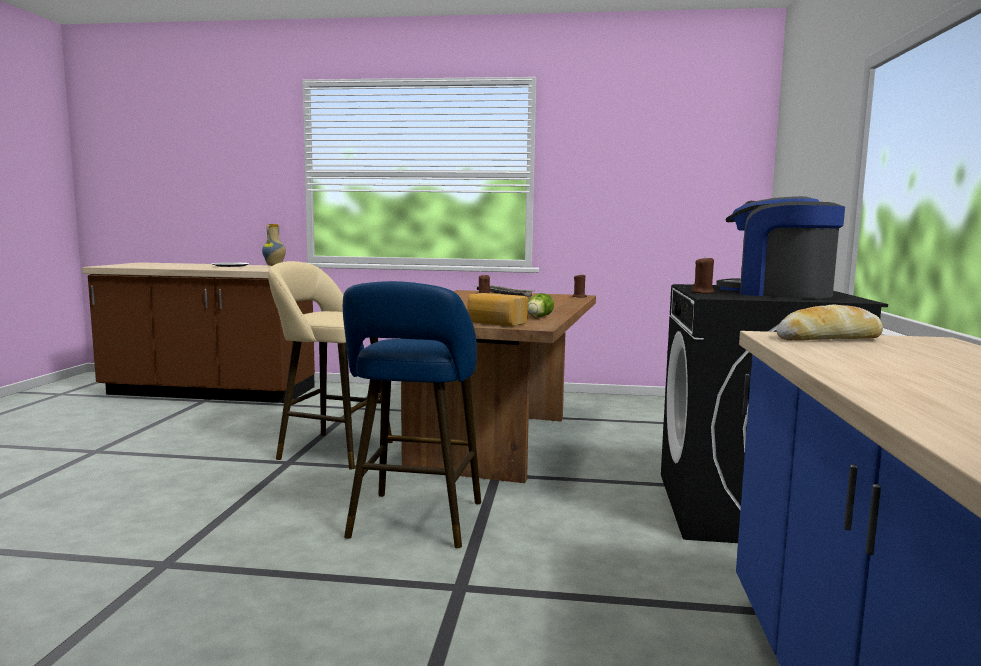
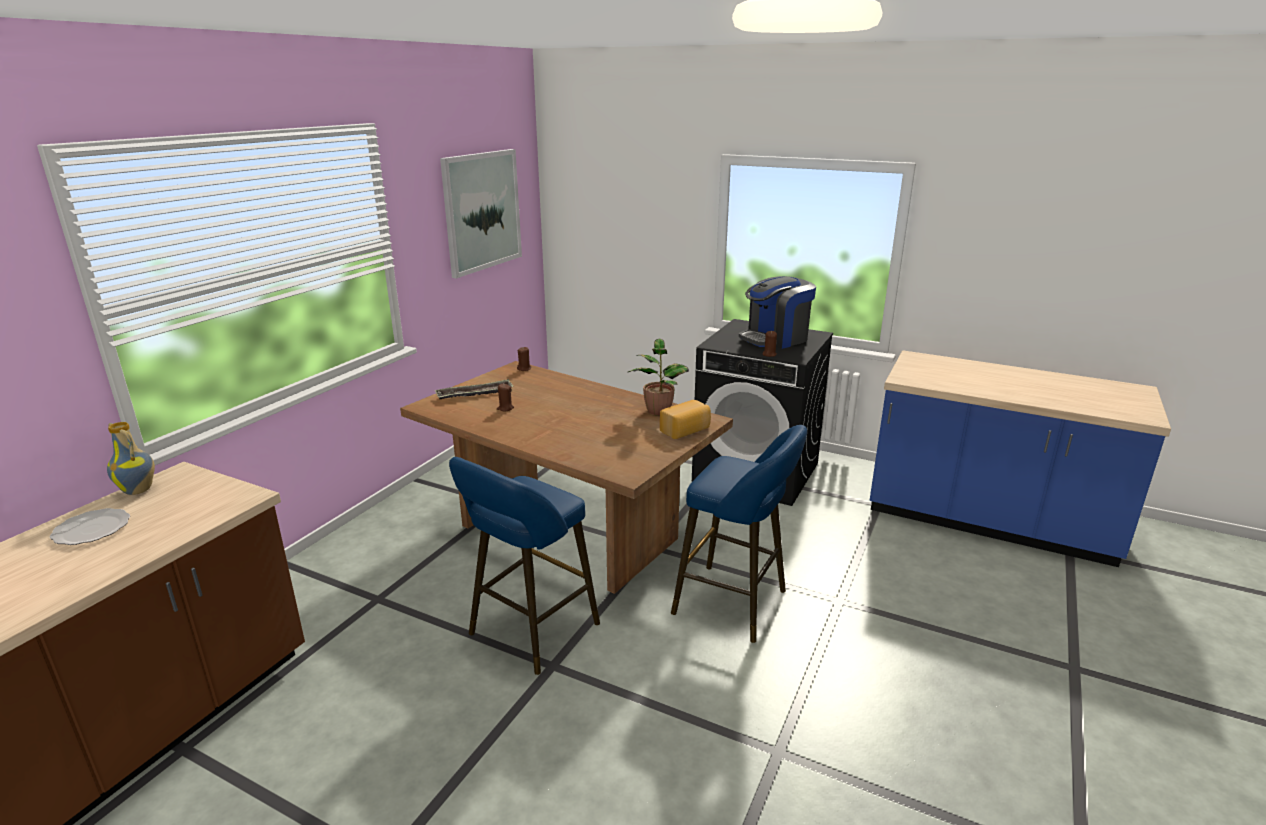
camera: 70 degrees left, 15 degrees up
(330, 450) = (529, 633): beige stool -> blue stool
(538, 317) = (658, 410): lettuce -> potted plant
(663, 166) = (482, 211): none -> picture
(828, 338) = (913, 373): bread -> none

